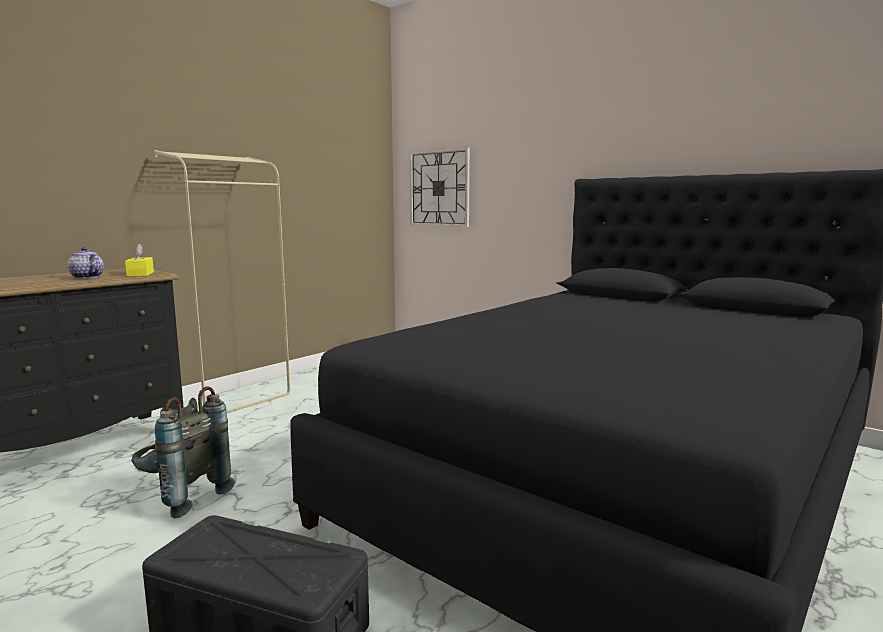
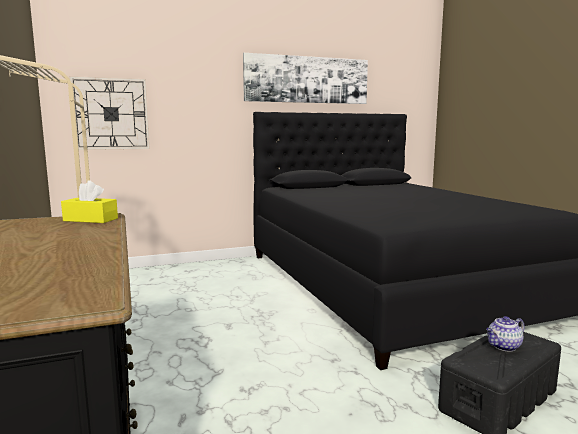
camera: 60 degrees left, 0 degrees up
(86, 277) = (64, 233): teapot -> teapot (503, 346)
(181, 497) = (288, 416): grey backpack -> none
(675, 122) = (307, 80): none -> picture

